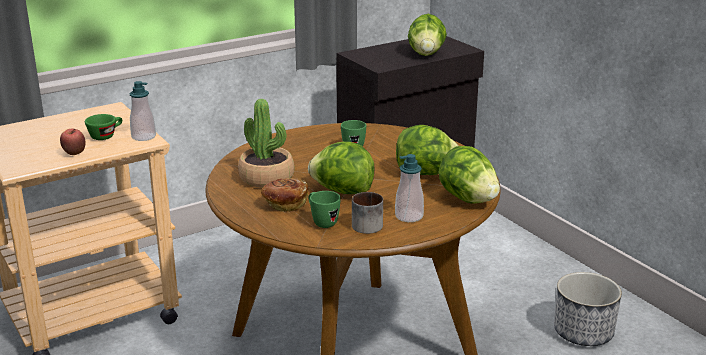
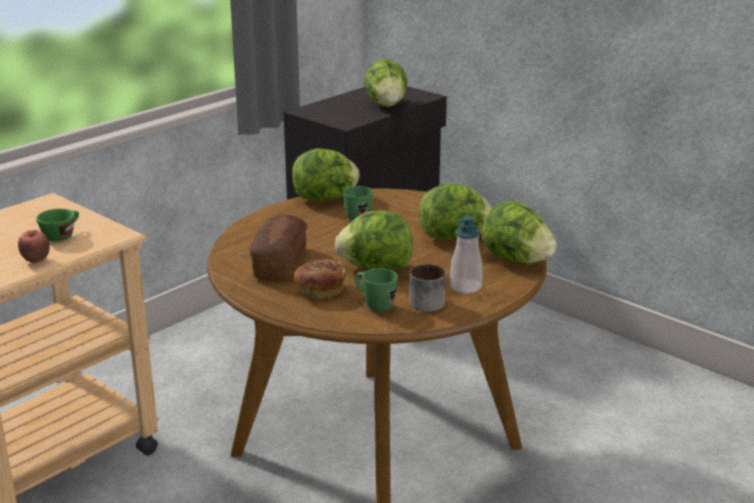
camera: 15 degrees left, 0 degrees up
(143, 137) = (110, 231): soap dispenser -> none
(266, 178) = (280, 263): potted plant -> bread
(337, 128) = (325, 198): none -> lettuce
(583, 333) = (612, 393): planter -> none

